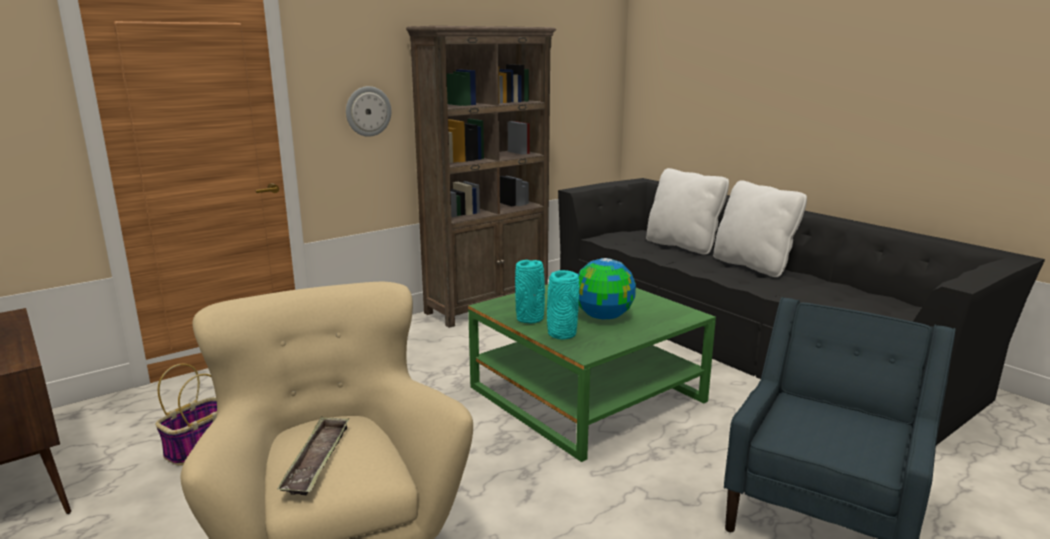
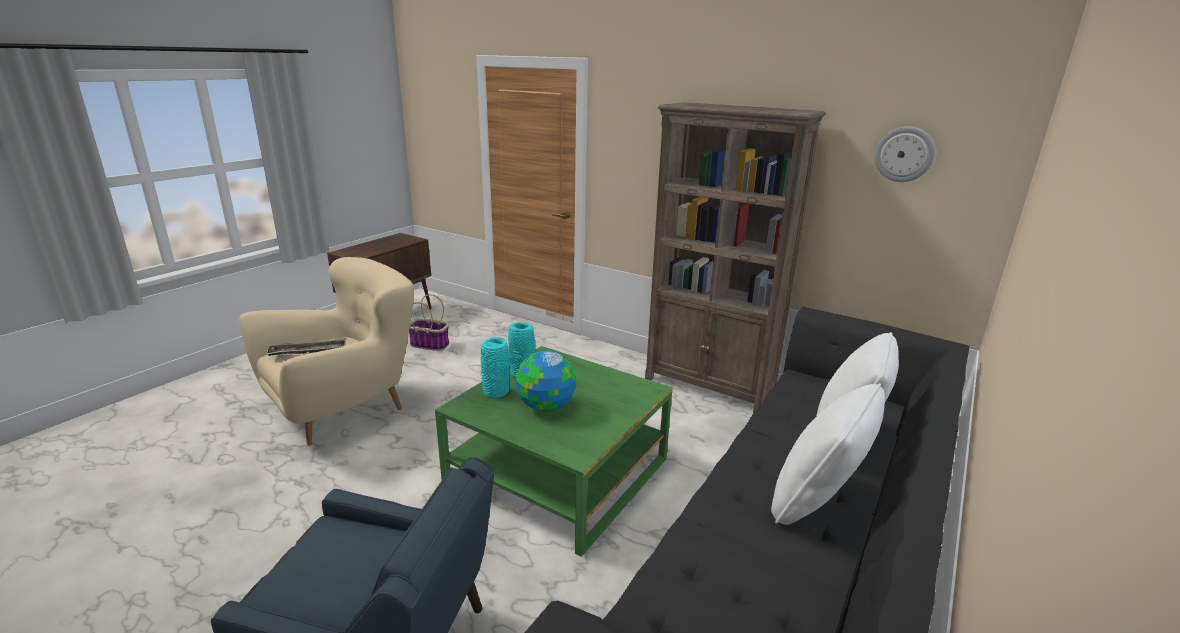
camera: 70 degrees right, 5 degrees up
(368, 111) = (641, 173): wall clock -> wall clock (904, 154)

